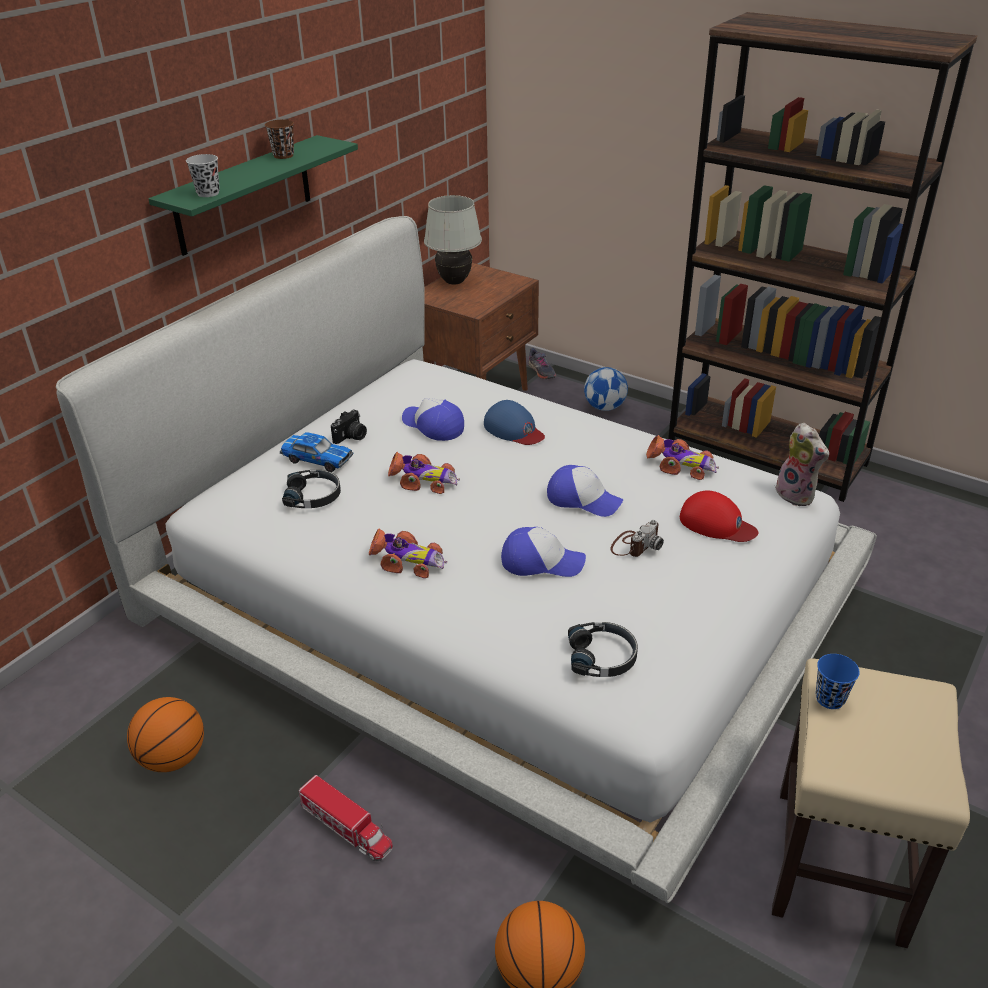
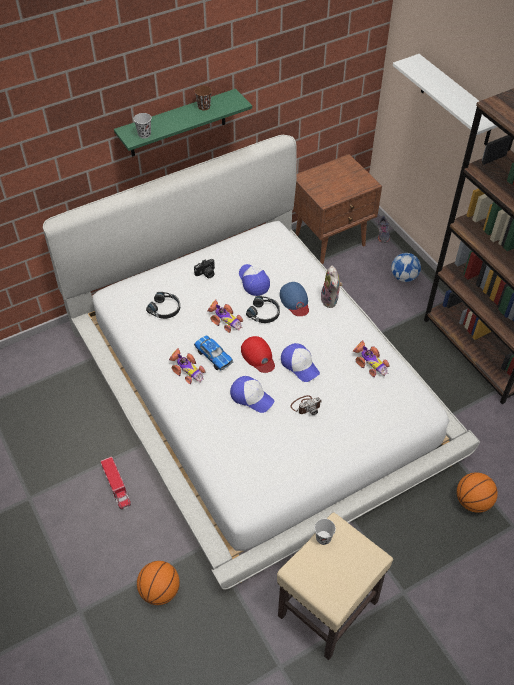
camera: 25 degrees right, 15 degrees up
(173, 758) = (60, 417): basketball -> basketball (472, 501)
(317, 459) = (180, 284): toy car -> toy car (213, 356)
(454, 282) = (329, 171): white table lamp -> none
(602, 657) = (244, 465): black headphones -> black headphones (264, 313)
(627, 106) = (456, 101): none -> white shelf
(717, 524) = (359, 410): red cap -> red cap (258, 356)
(797, 495) = (422, 408): plush toy -> plush toy (331, 300)
(830, 699) = (323, 538): blue cup -> black cup

